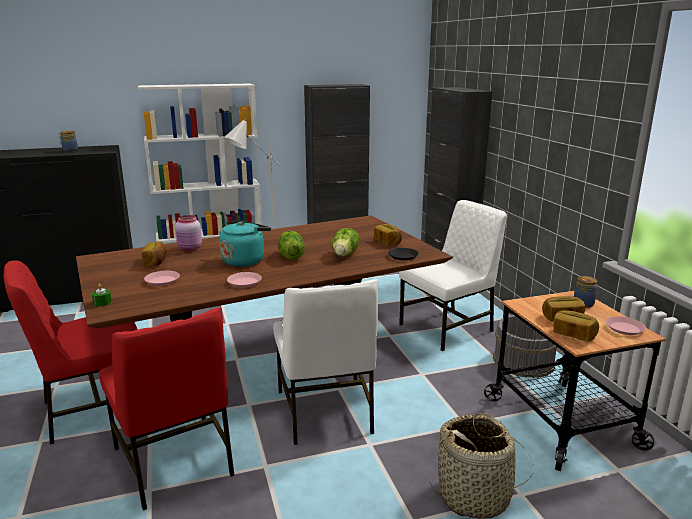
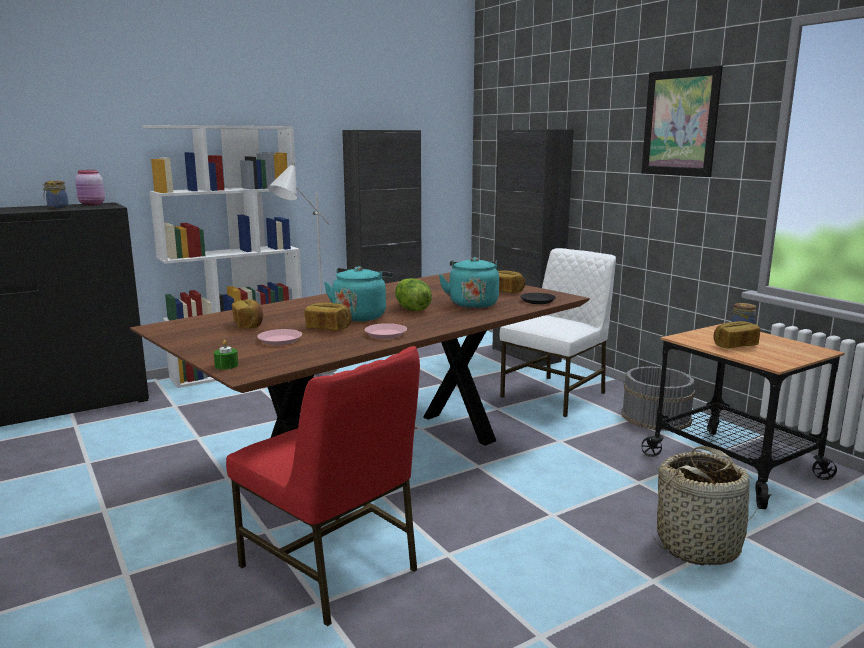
camera: 15 degrees left, 5 degrees down
(94, 409) = (179, 528): red chair -> none
(190, 248) = (277, 310): pink jar -> pink jar (92, 204)
(325, 412) = (479, 491): white chair -> none
(345, 254) = (472, 303): lettuce -> turquoise kettle
(570, 95) = (680, 123): none -> picture
(573, 335) = (760, 357): bread -> bread (328, 328)
(625, 328) = (800, 348): pink plate -> none

